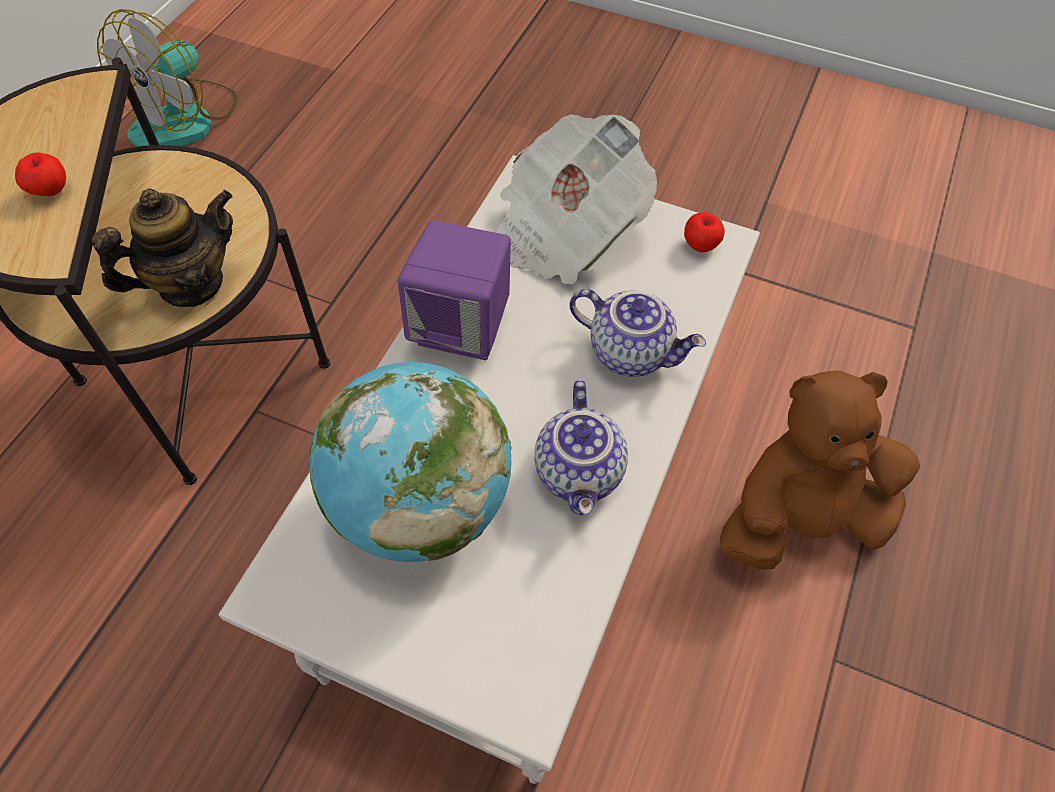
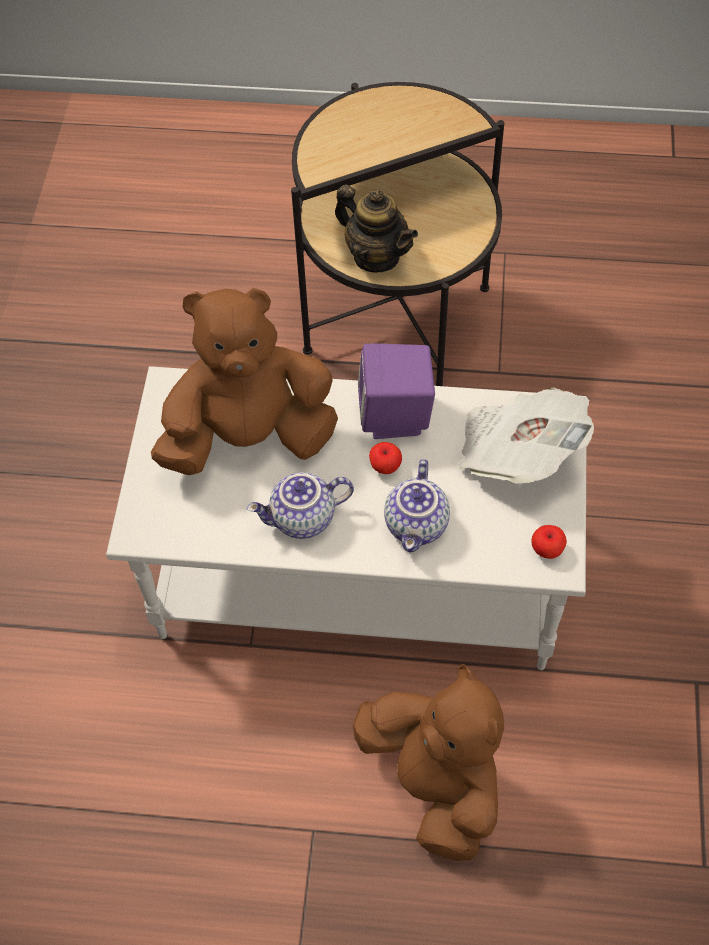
camera: 75 degrees right, 0 degrees up
(50, 191) = (367, 148): apple -> apple (385, 466)
(186, 118) = (644, 193): fan -> none
(420, 504) = (249, 437): globe -> brown plush toy

